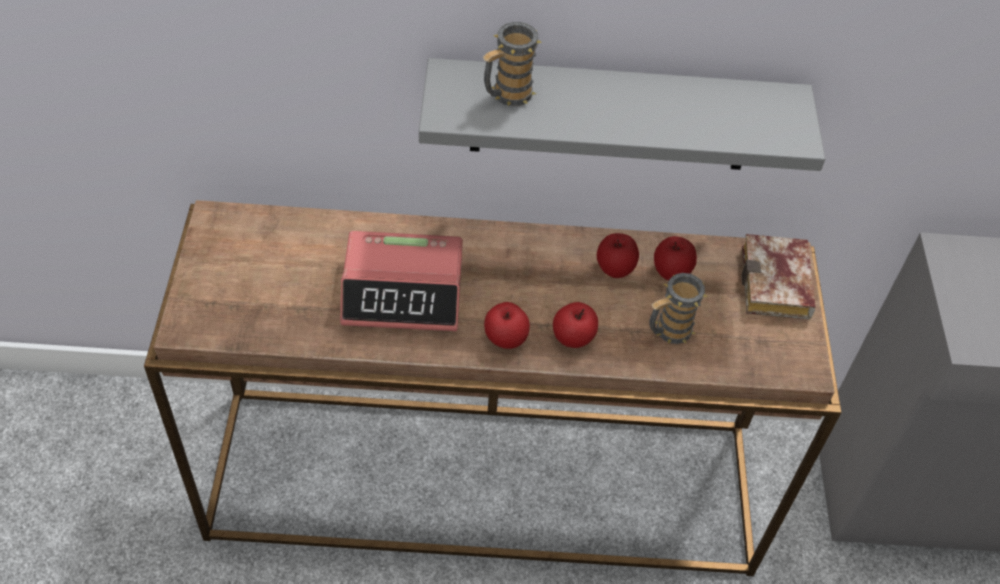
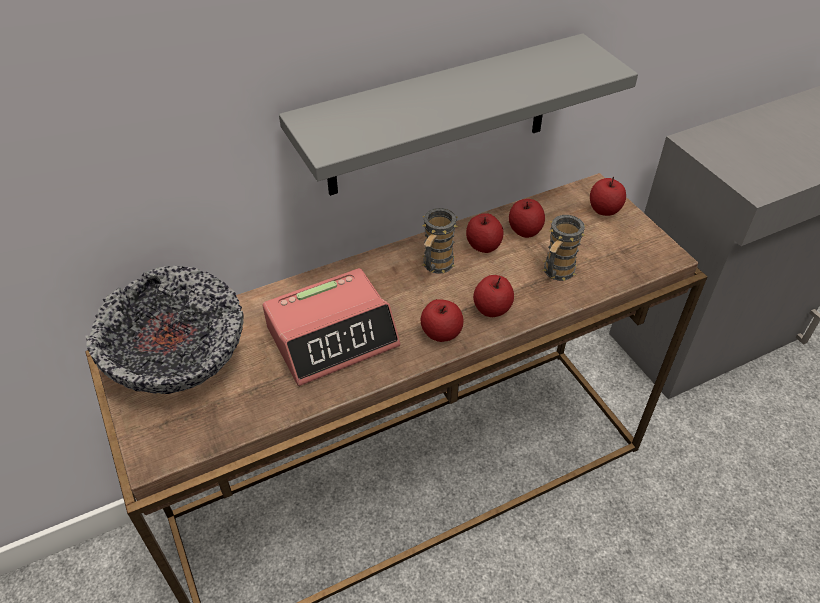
camera: 25 degrees left, 5 degrees down
(257, 255) = (181, 363): none -> bowl
(506, 96) = (368, 117): mug -> mug (436, 266)
(778, 286) = (604, 209): book -> apple

